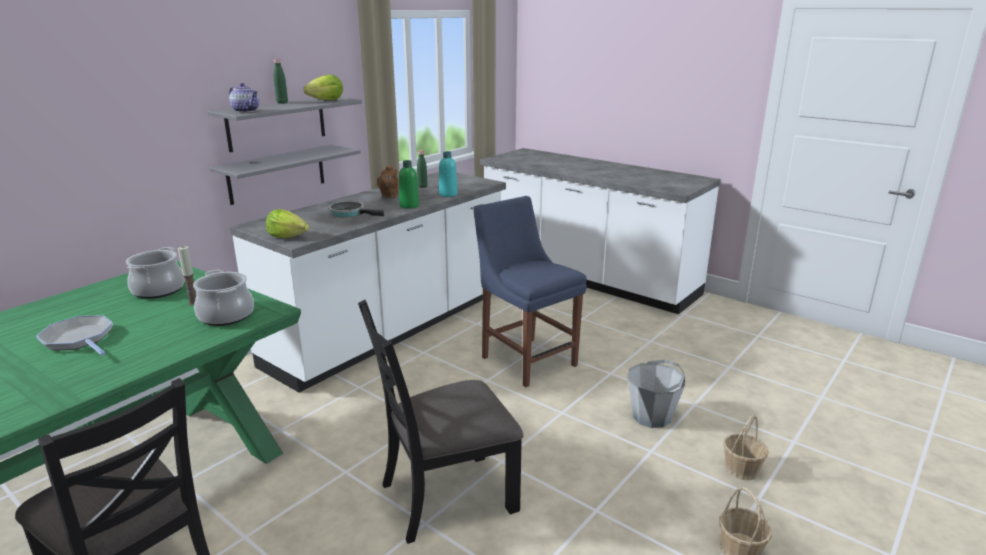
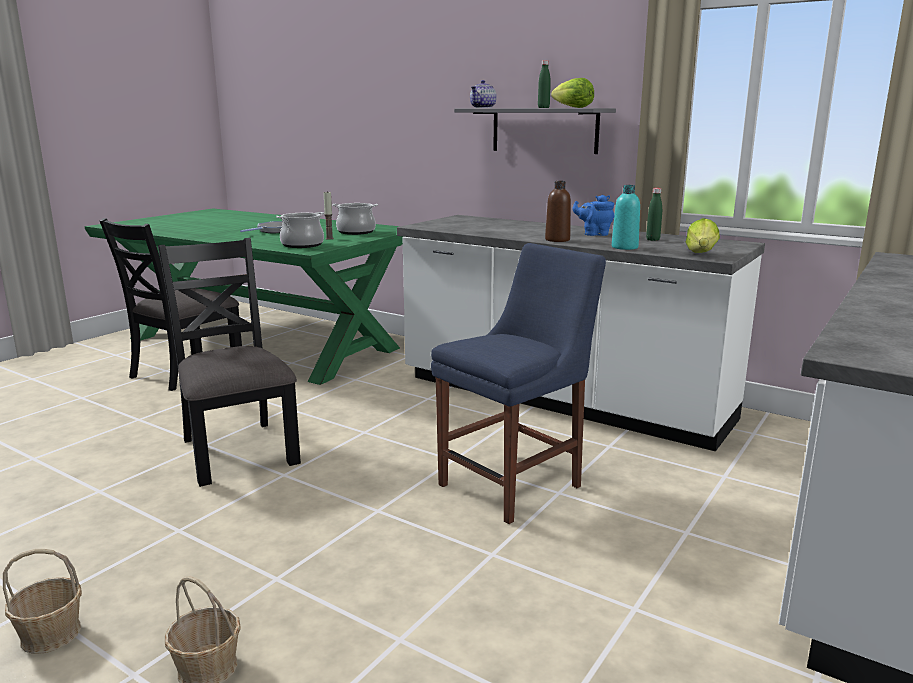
camera: 85 degrees right, 5 degrees down
(277, 174) = (536, 184): grey shelf -> none
(287, 237) = (430, 224): lettuce -> lettuce (701, 253)
(350, 213) = (514, 229): frying pan -> none
(389, 196) = (594, 234): brown teapot -> blue teapot
(409, 206) = (557, 240): green bottle -> brown bottle
(652, 416) = (364, 587): grey bucket -> none

